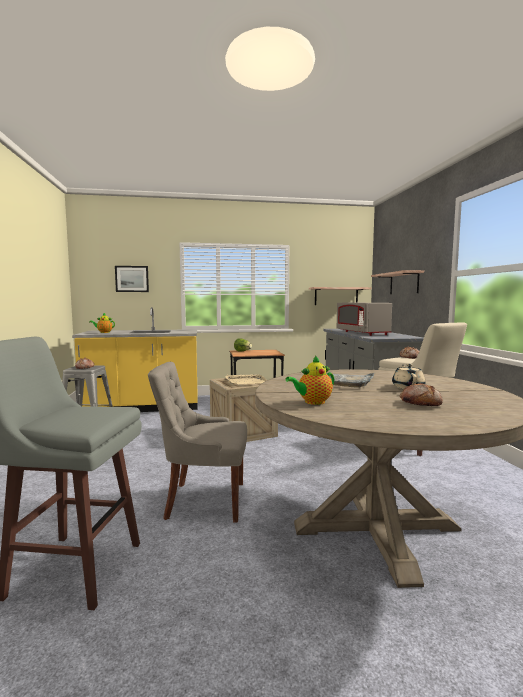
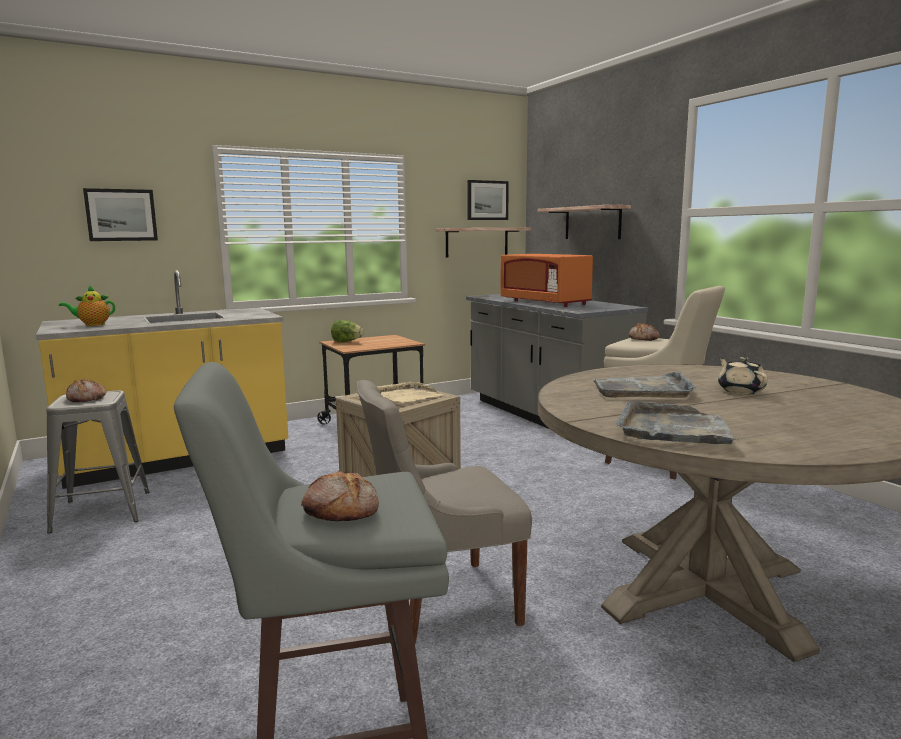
camera: 20 degrees left, 5 degrees up
(312, 402) = (673, 429): teapot -> grey tray
(344, 271) = (487, 200): none -> picture
(362, 333) = (545, 303): grey microwave -> orange microwave
(420, 403) = (797, 414): bread -> bread (341, 510)

